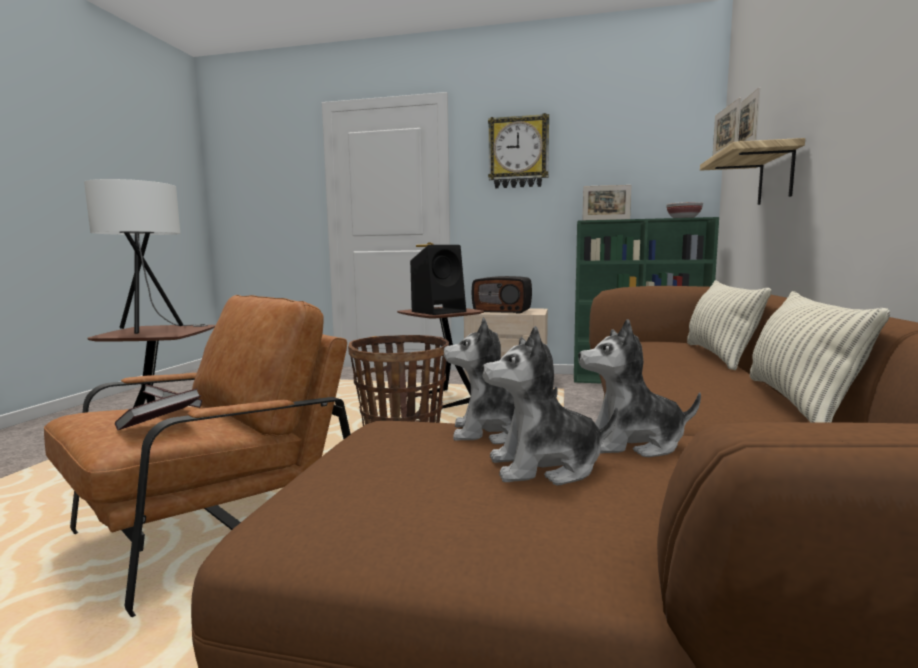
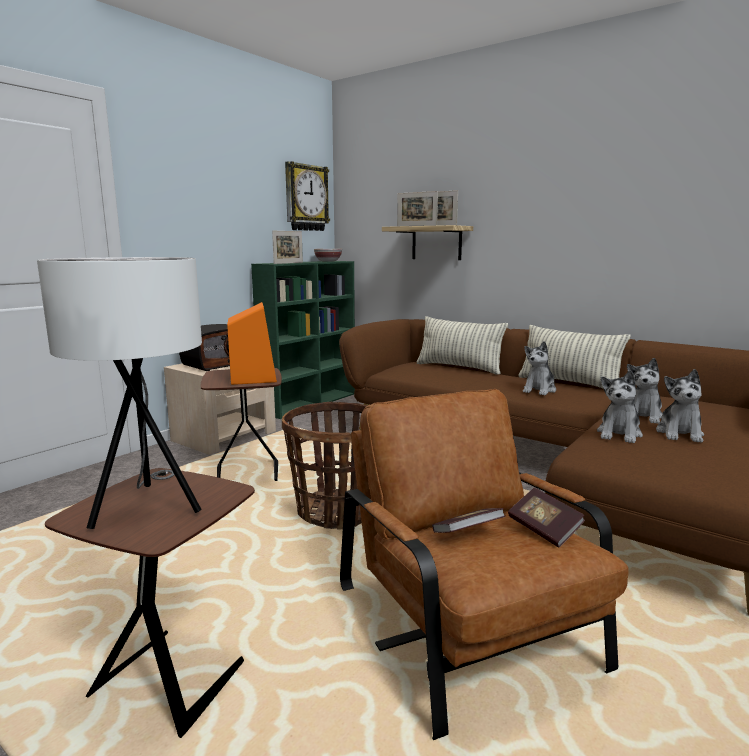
camera: 65 degrees left, 5 degrees up
(439, 311) = (253, 378): black speaker -> orange speaker
(518, 152) = (193, 184): wall clock -> wall clock (306, 198)
(688, 389) = (539, 390): none -> plush toy

